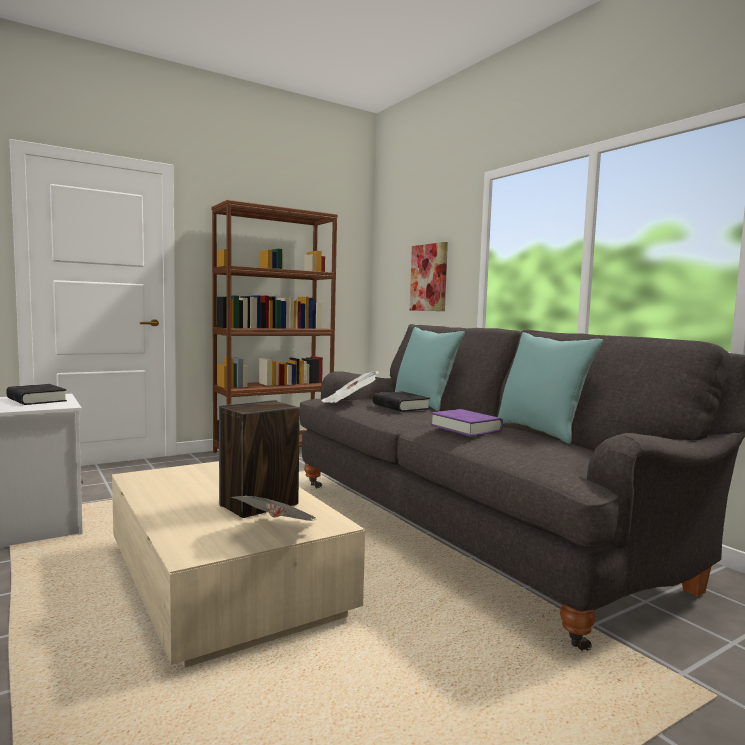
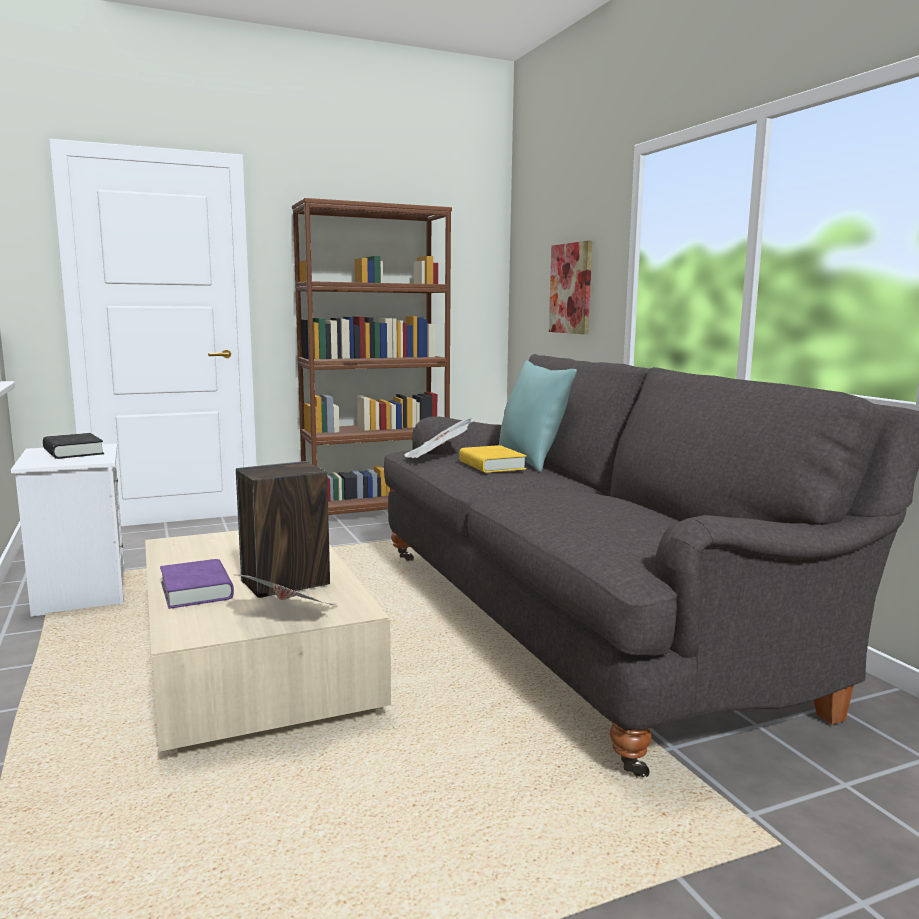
camera: 10 degrees right, 5 degrees up
(400, 406) = (491, 465): black book -> yellow book
(465, 428) = (545, 498): purple book -> purple book (196, 590)
(541, 432) = (647, 505): turquoise pillow -> none

